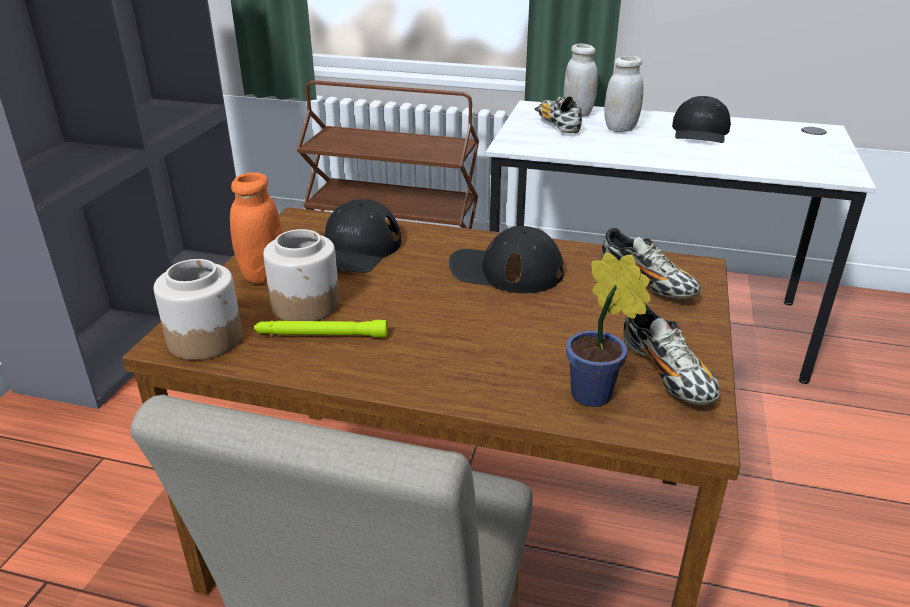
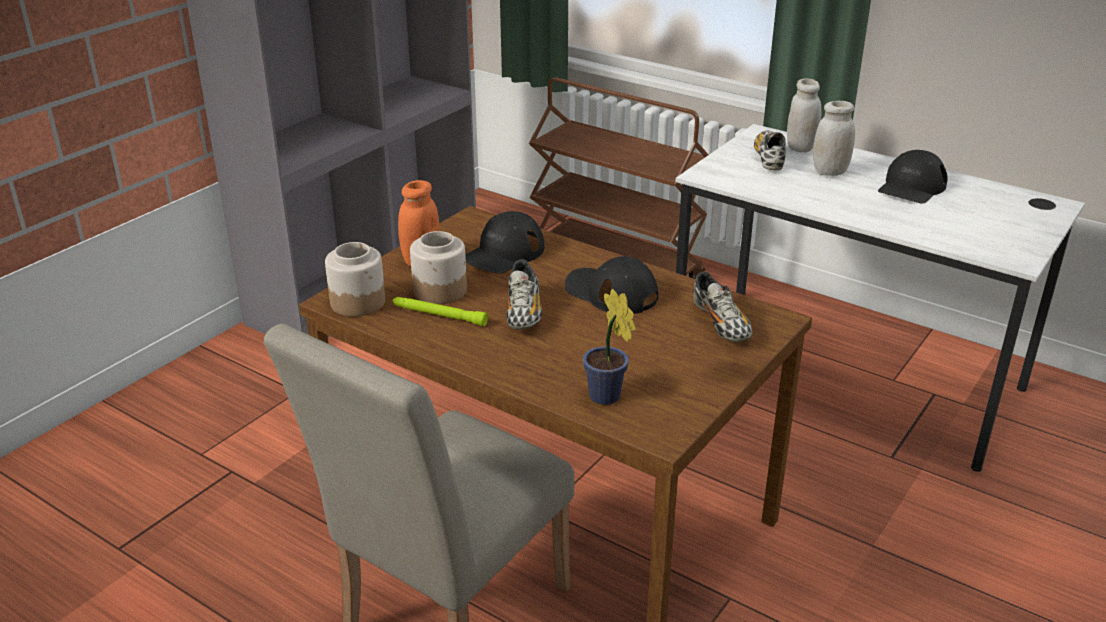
camera: 20 degrees right, 0 degrees up
(666, 375) = (674, 395): shoe -> shoe (523, 313)

